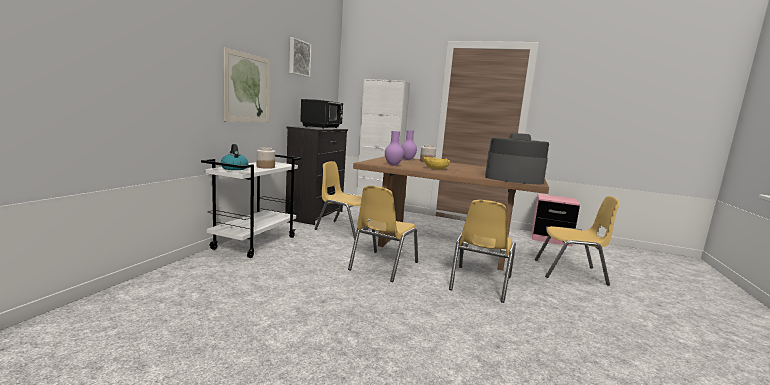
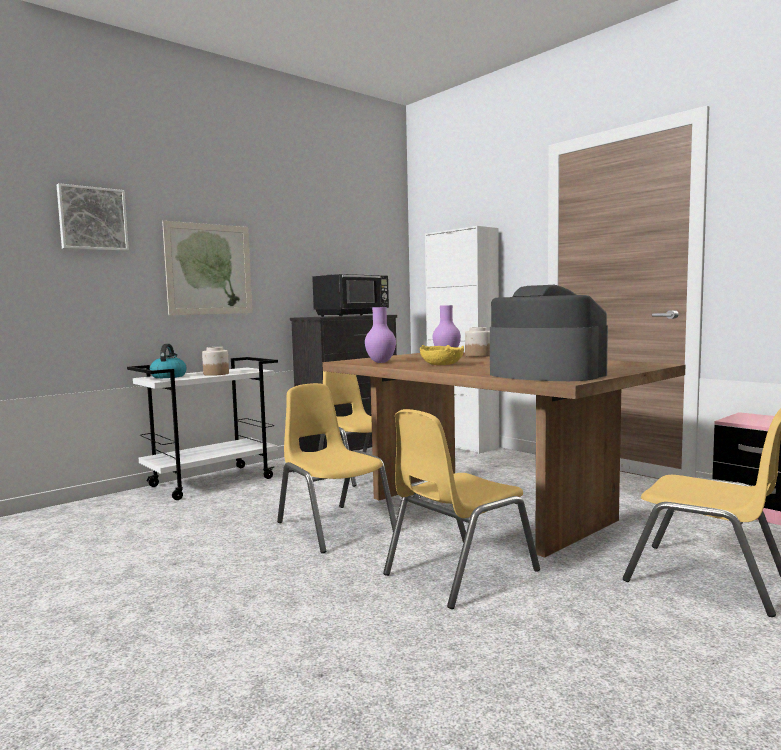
camera: 30 degrees right, 5 degrees down
(298, 58) = (310, 218): picture -> picture (92, 219)
(383, 266) = (334, 527): yellow chair -> yellow chair turned 90 degrees clockwise

